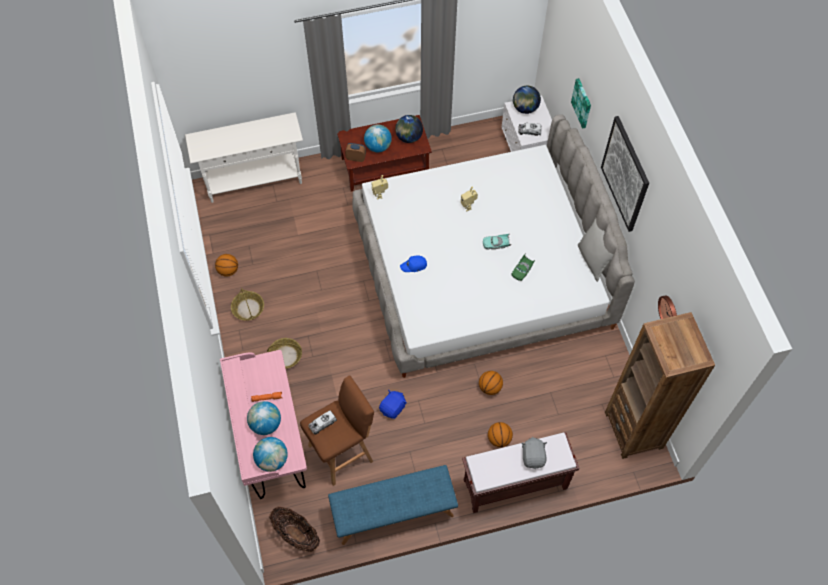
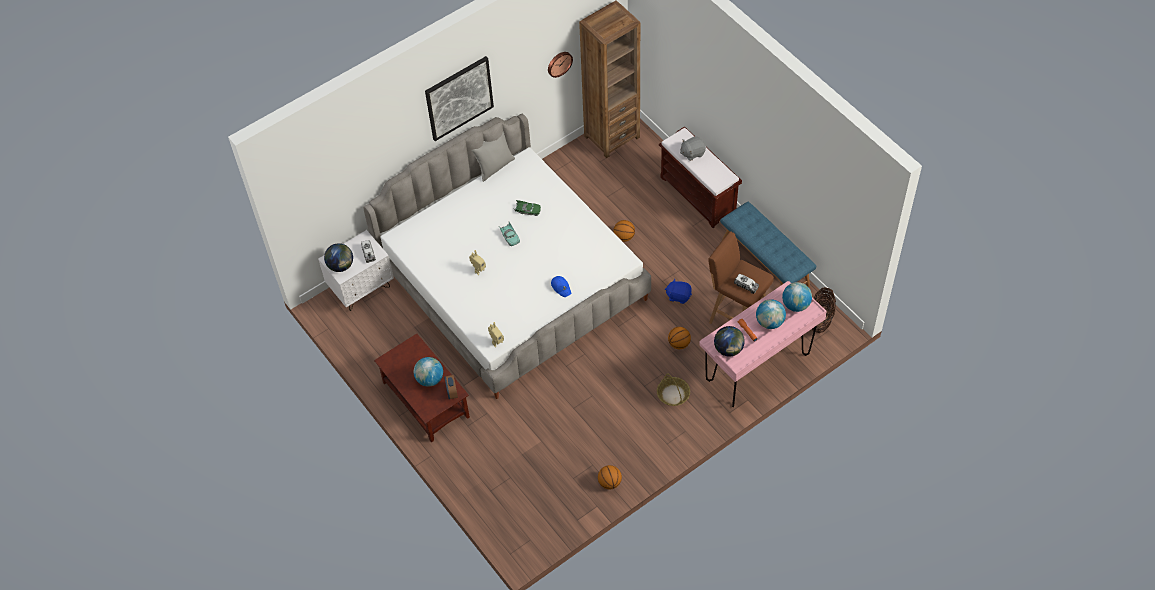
camera: 110 degrees left, 5 degrees down
(248, 308) = (641, 446): basket -> none
(254, 181) = (494, 509): white console table -> none
(409, 137) = (407, 358): globe -> globe (728, 349)
(499, 439) = (666, 216): basketball -> basketball (679, 344)
(582, 103) = (376, 162): picture -> none

